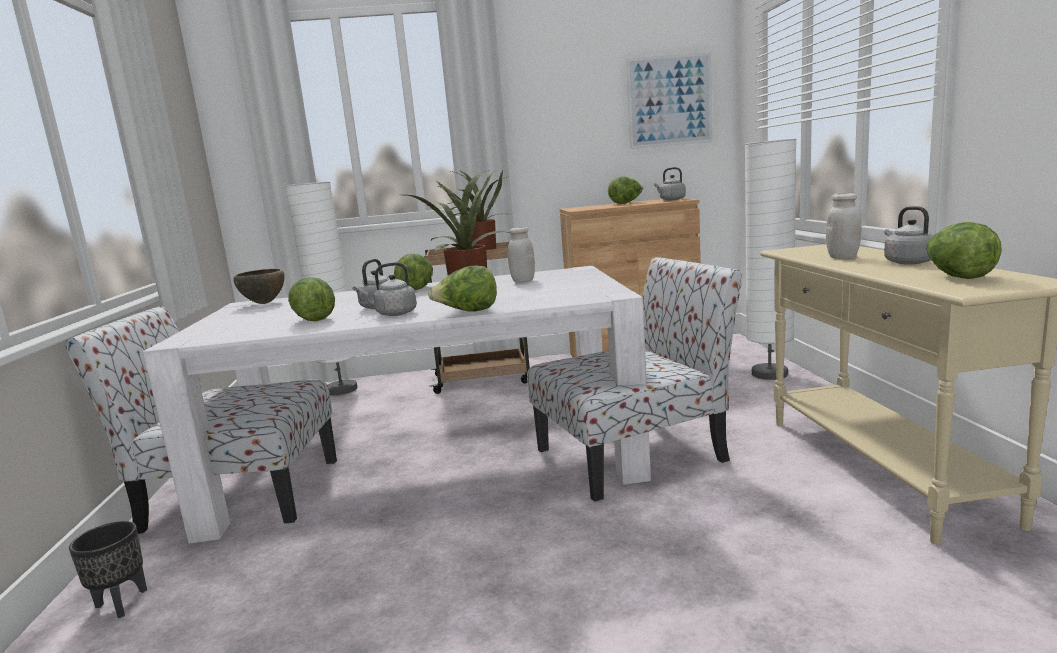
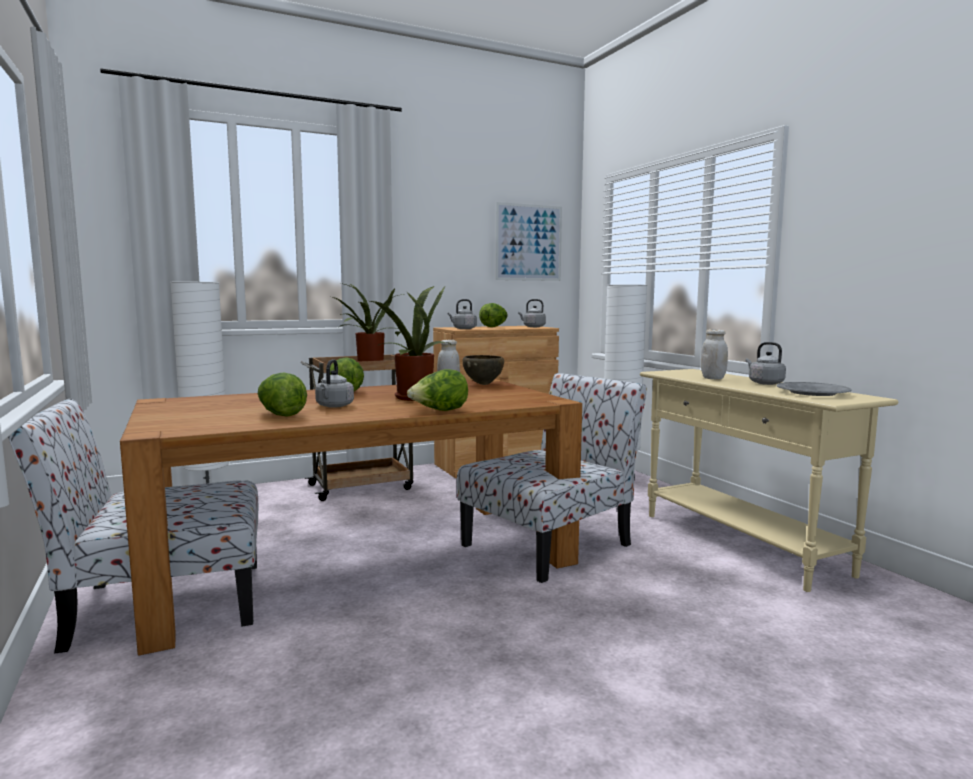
camera: 20 degrees left, 5 degrees down
(120, 604) = (98, 720): black planter -> none
(264, 303) = (186, 400): brown bowl -> brown bowl (483, 384)
(394, 314) = (364, 411): grey kettle -> grey kettle (463, 329)
(431, 462) = (362, 561): white dining table -> brown dining table
(957, 276) = (812, 393): lettuce -> grey plate

